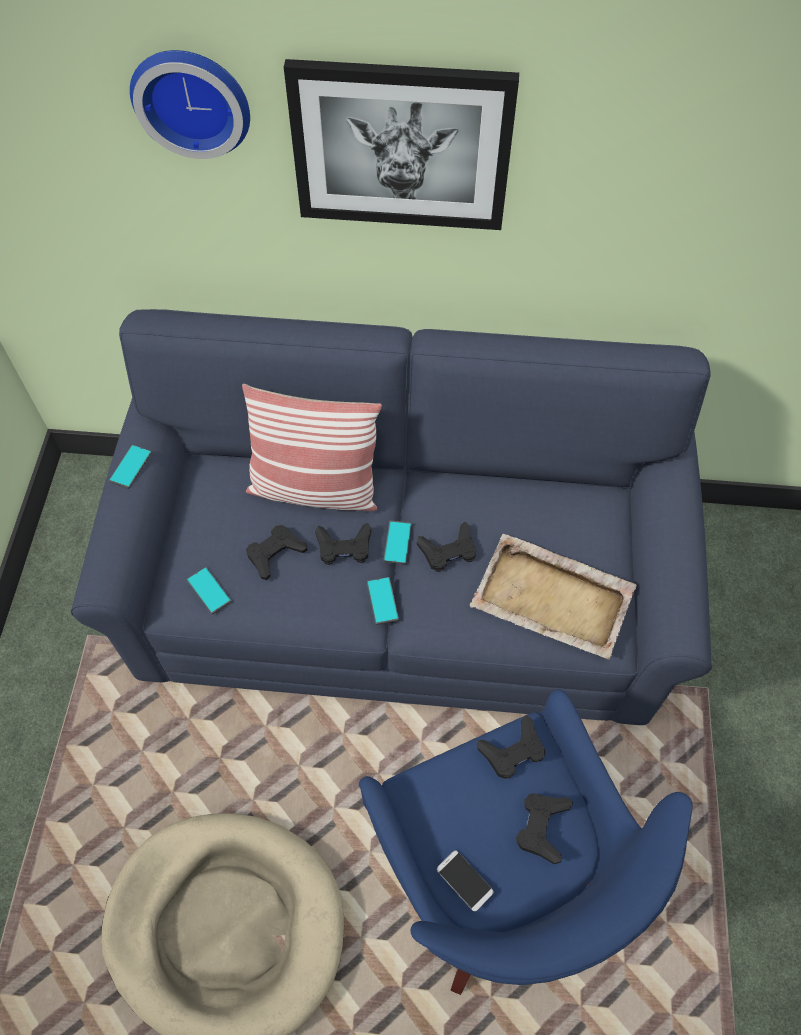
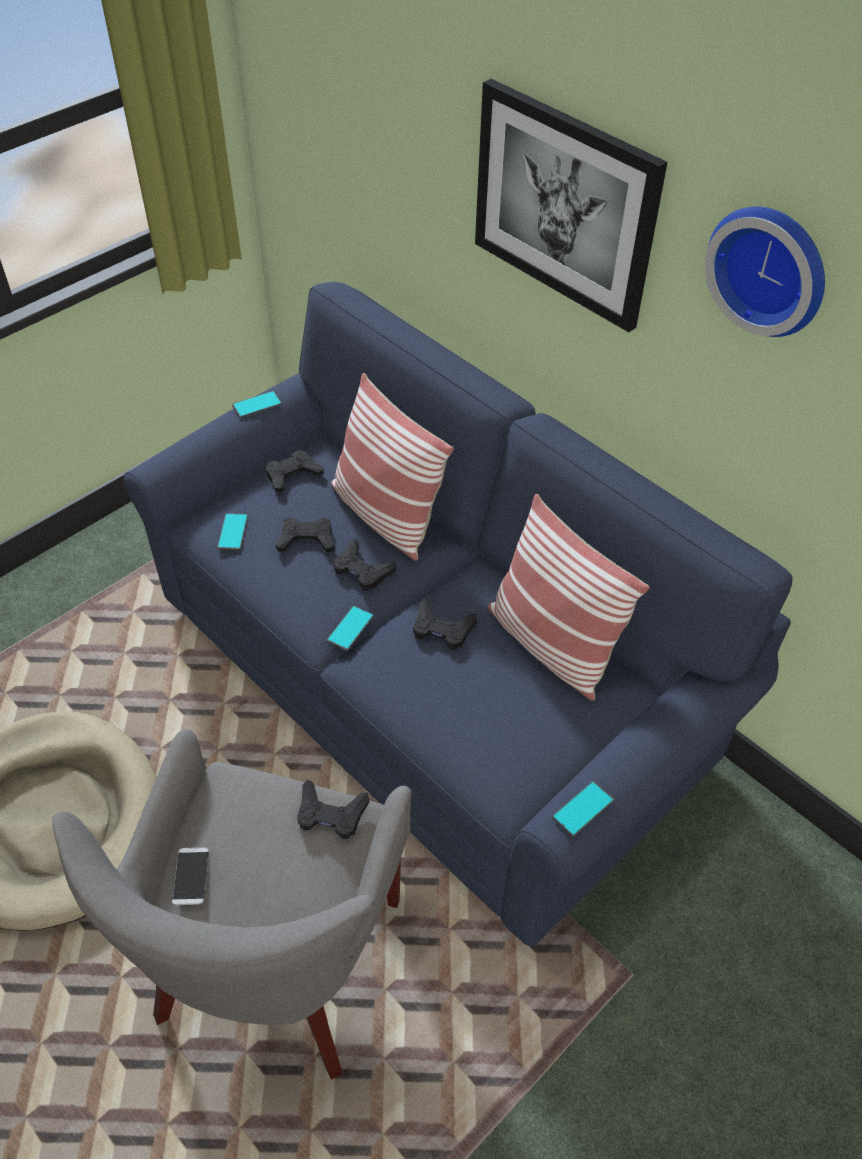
camera: 40 degrees right, 10 degrees down
(192, 99) = (422, 93): wall clock -> wall clock (770, 268)
(397, 542) = (409, 596): phone -> phone (582, 808)
(494, 881) = (274, 965): blue armchair -> grey armchair
(530, 506) = (551, 644): none -> pillow
(542, 827) = (292, 890): black game controller -> black game controller (292, 475)
(553, 599) = (492, 727): beige tray -> none

